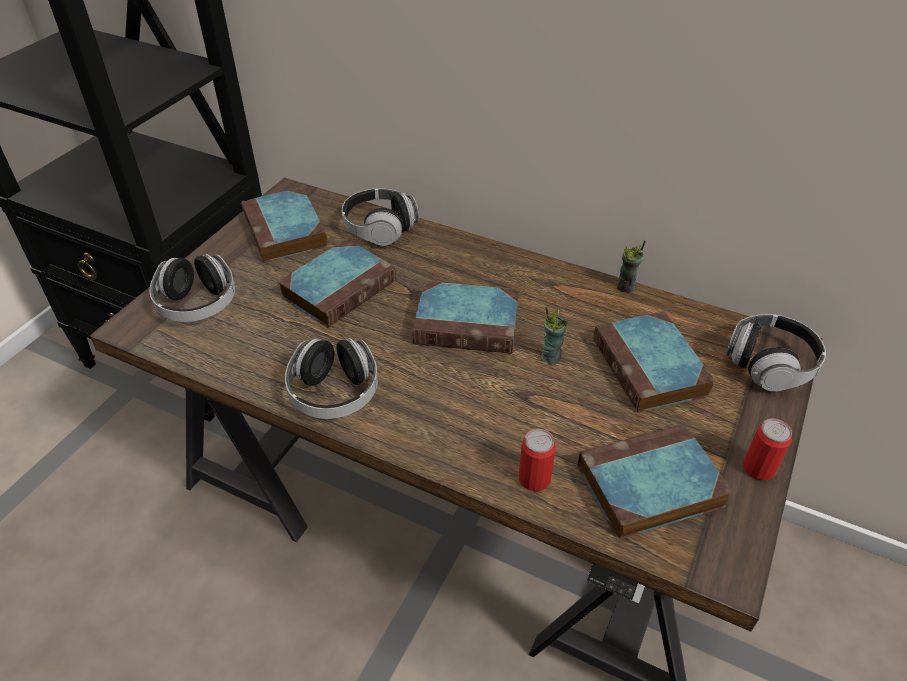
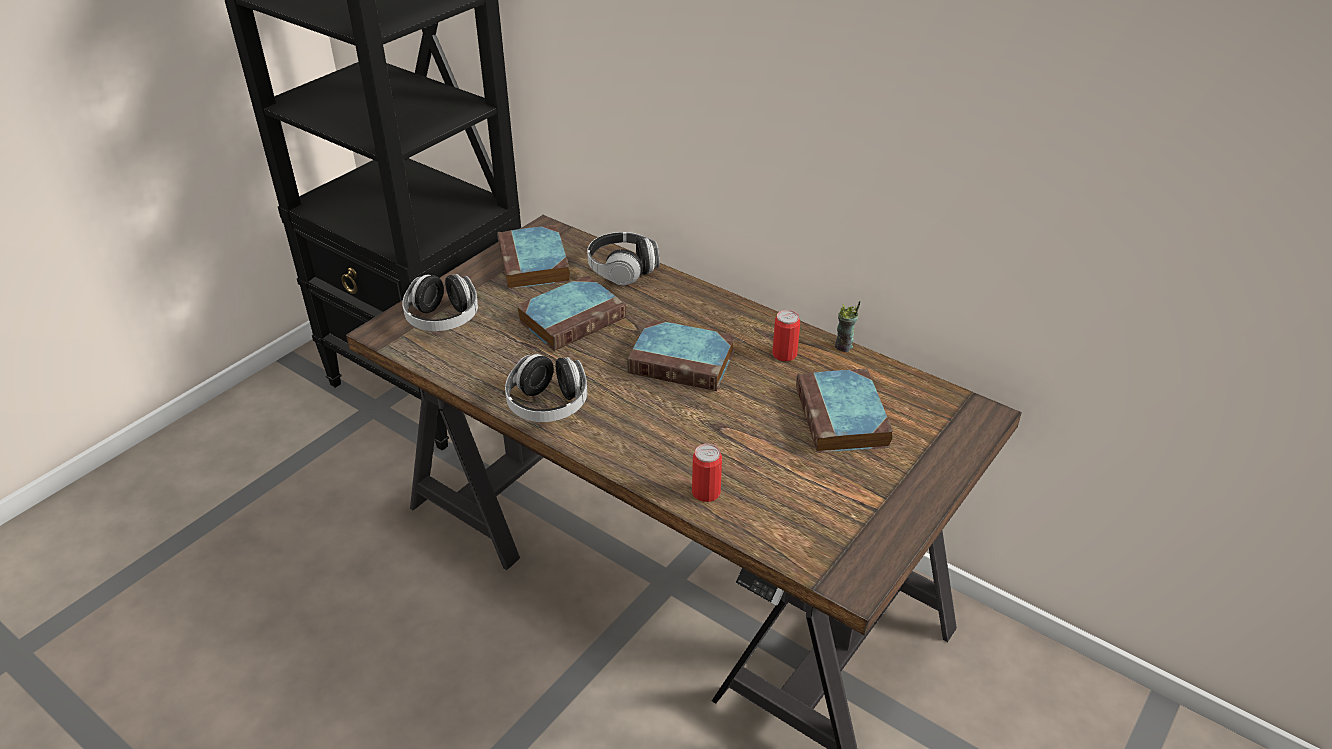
camera: 10 degrees right, 5 degrees down
(551, 357) = (751, 398): cup -> none
(647, 488) = (805, 512): book -> none
(758, 468) = (913, 510): can -> can (784, 354)
(769, 365) = (958, 428): headphones -> none

